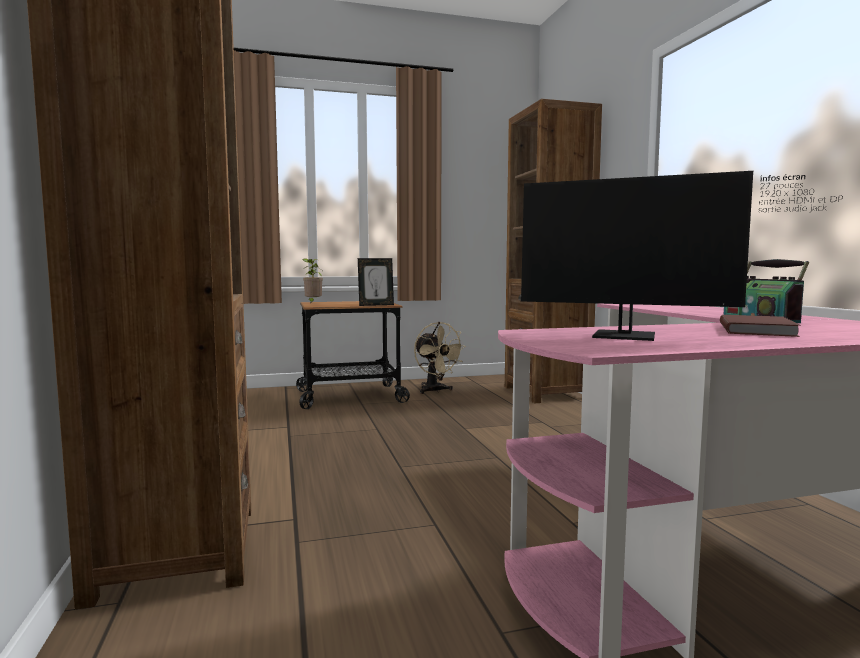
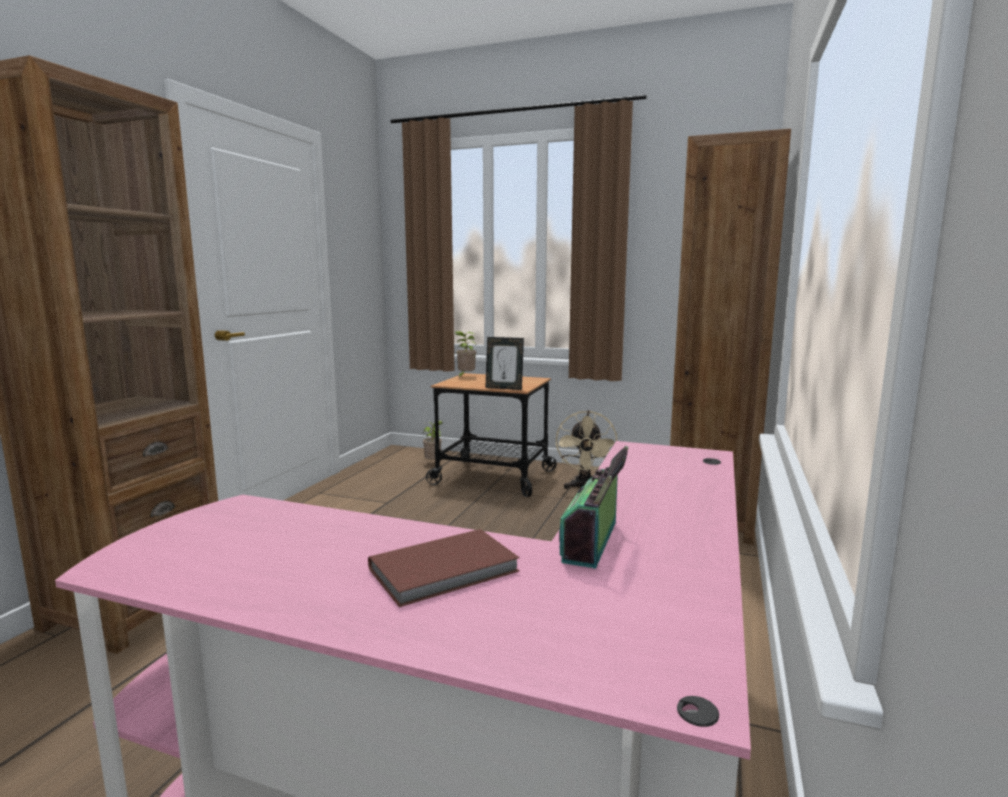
camera: 35 degrees right, 5 degrees up
(274, 396) = (433, 463): none -> potted plant
(635, 336) = (259, 547): monitor -> none

